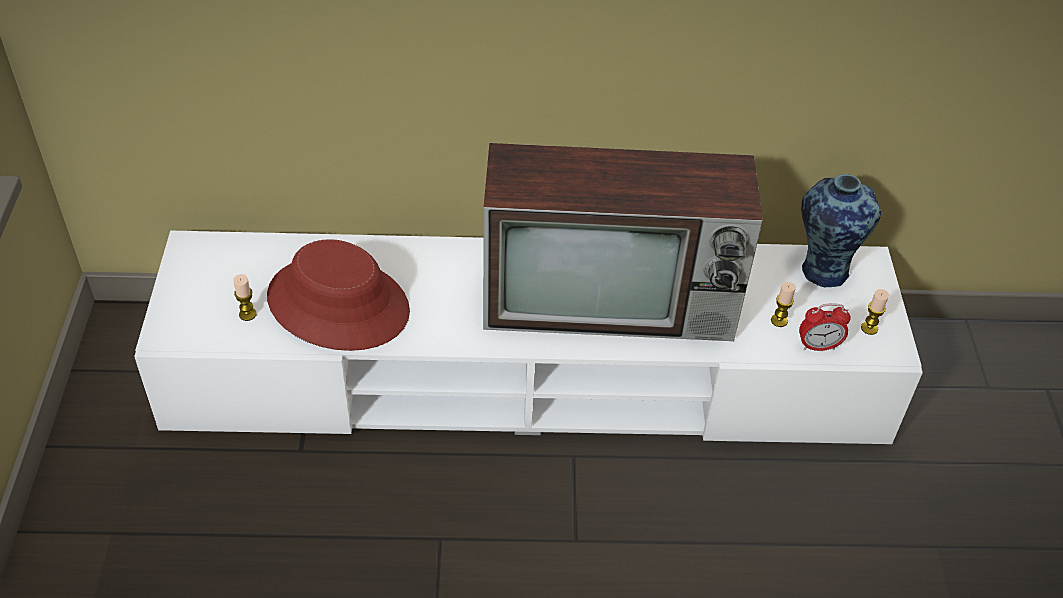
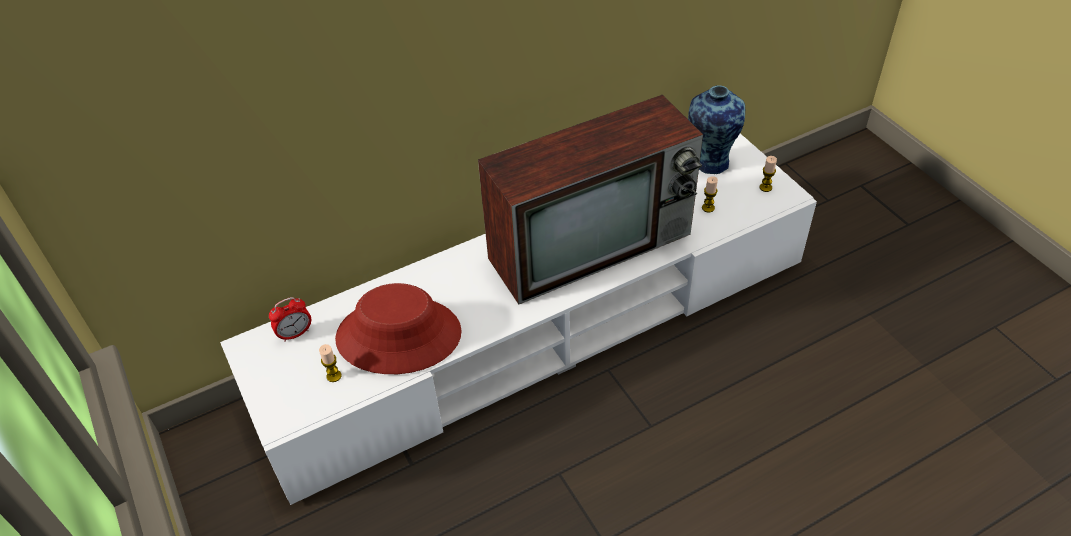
camera: 25 degrees left, 0 degrees up
(818, 346) = (744, 213): alarm clock -> alarm clock (295, 334)

